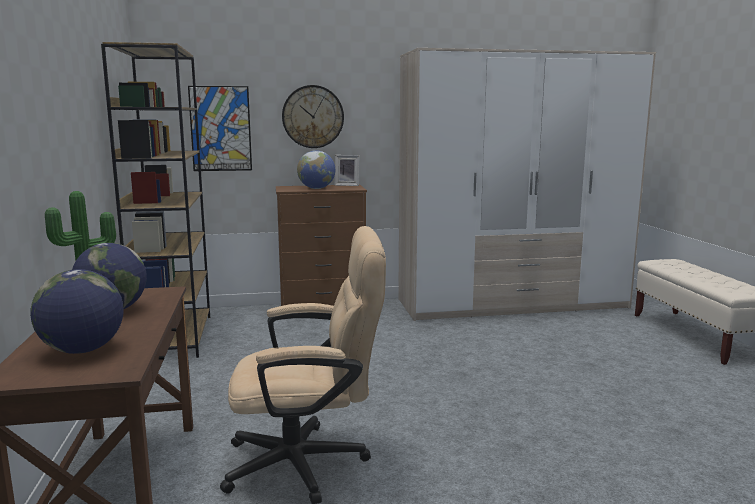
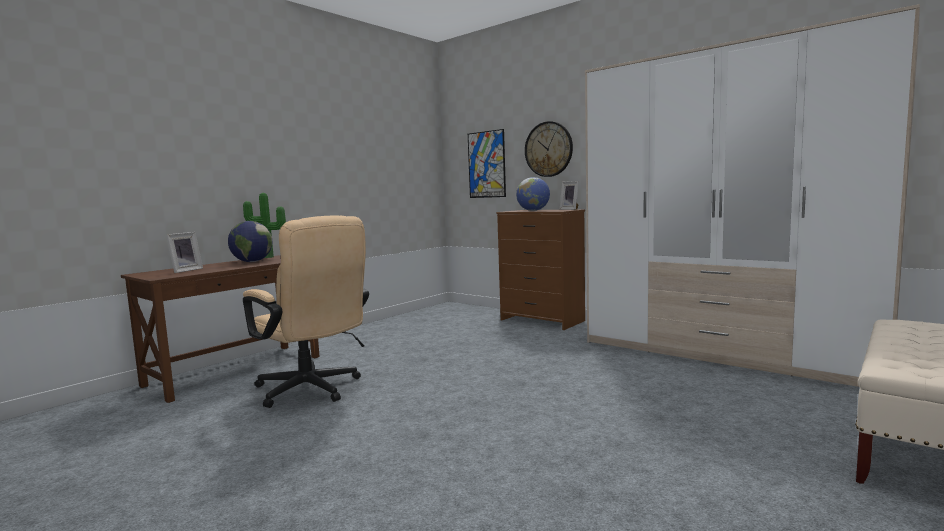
camera: 50 degrees right, 5 degrees down
(83, 350) = (185, 270): globe -> picture frame
(174, 337) = (421, 316): brown bookcase -> none

